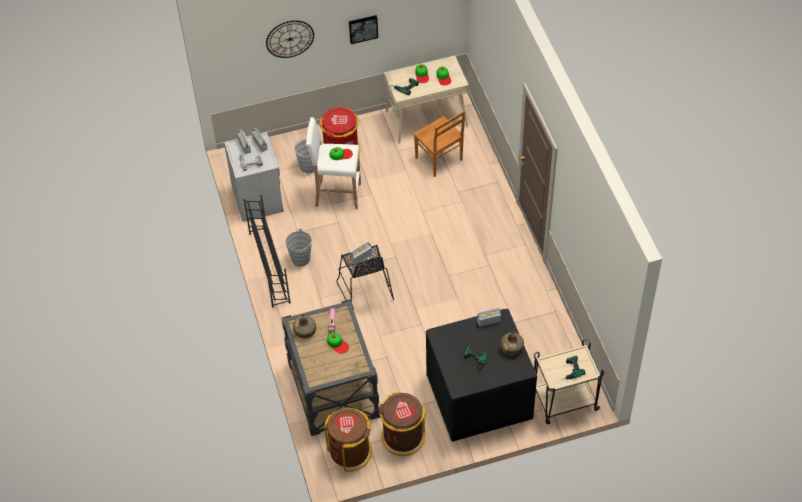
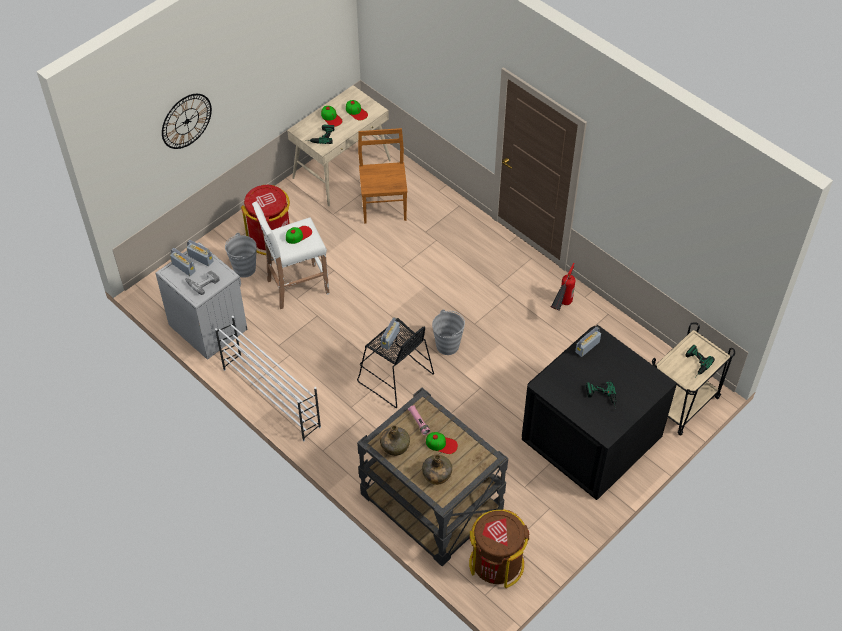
camera: 30 degrees left, 0 degrees up
(269, 267) = (271, 397): black shoe rack -> white shoe rack
(301, 259) = (301, 373): grey bucket -> grey bucket (448, 345)
(363, 28) = (259, 82): picture -> none
(402, 437) = (542, 520): brown trash can -> none
(439, 160) = (384, 206): brown chair -> brown chair turned 120 degrees counterclockwise
(511, 348) = (630, 365): green bottle -> green bottle (436, 474)
(521, 292) = (561, 309): none -> fire extinguisher

